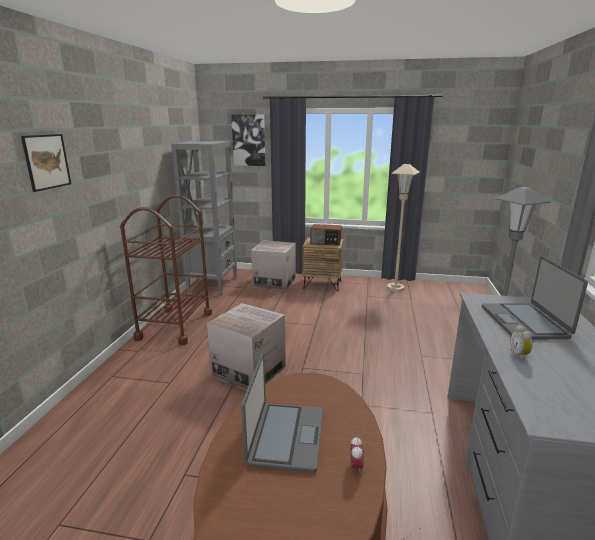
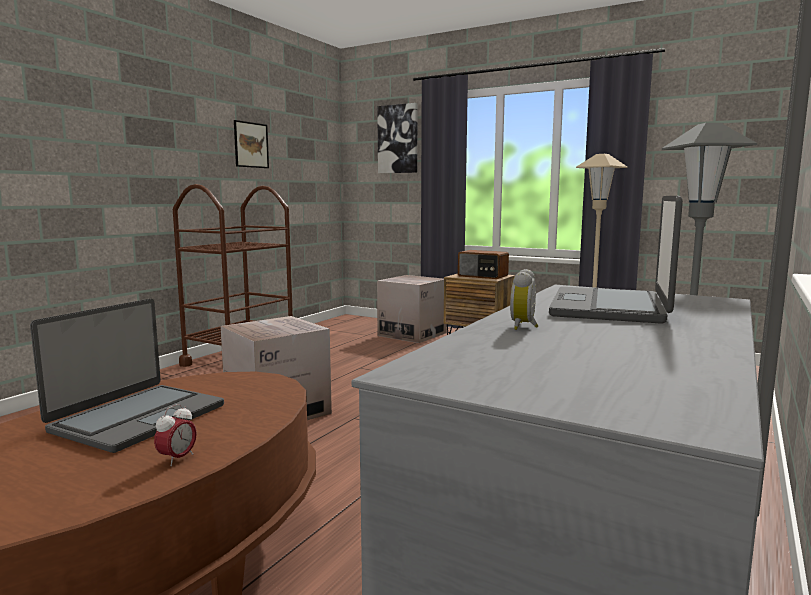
camera: 20 degrees right, 10 degrees down
(46, 161) = (69, 109): picture -> picture (251, 145)
(213, 284) = (330, 329): grey bookcase -> none

